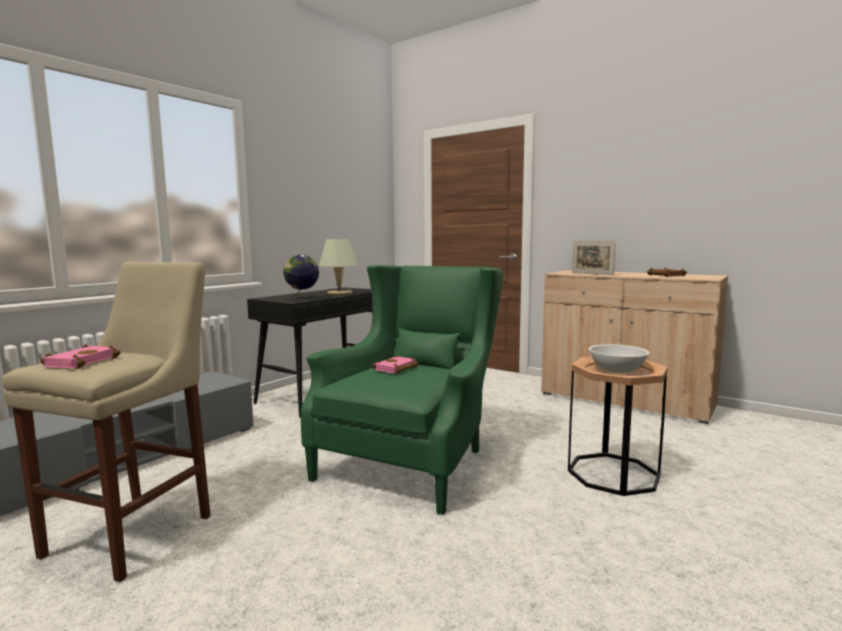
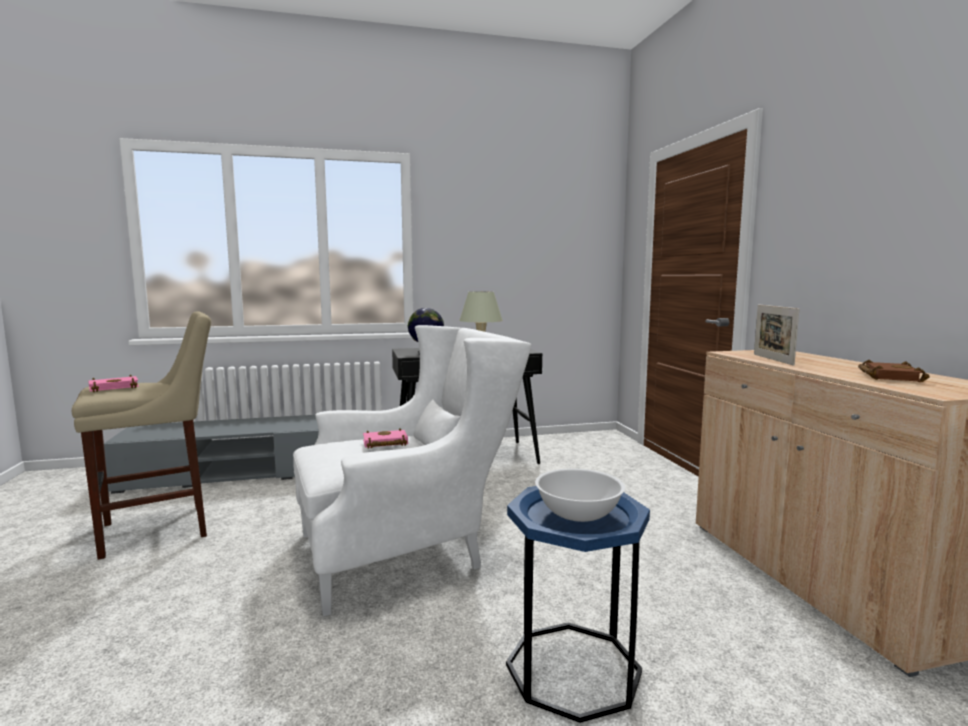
camera: 40 degrees right, 0 degrees up
(413, 460) = (406, 551): green armchair -> white armchair
(613, 473) = (573, 668): brown side table -> blue side table

